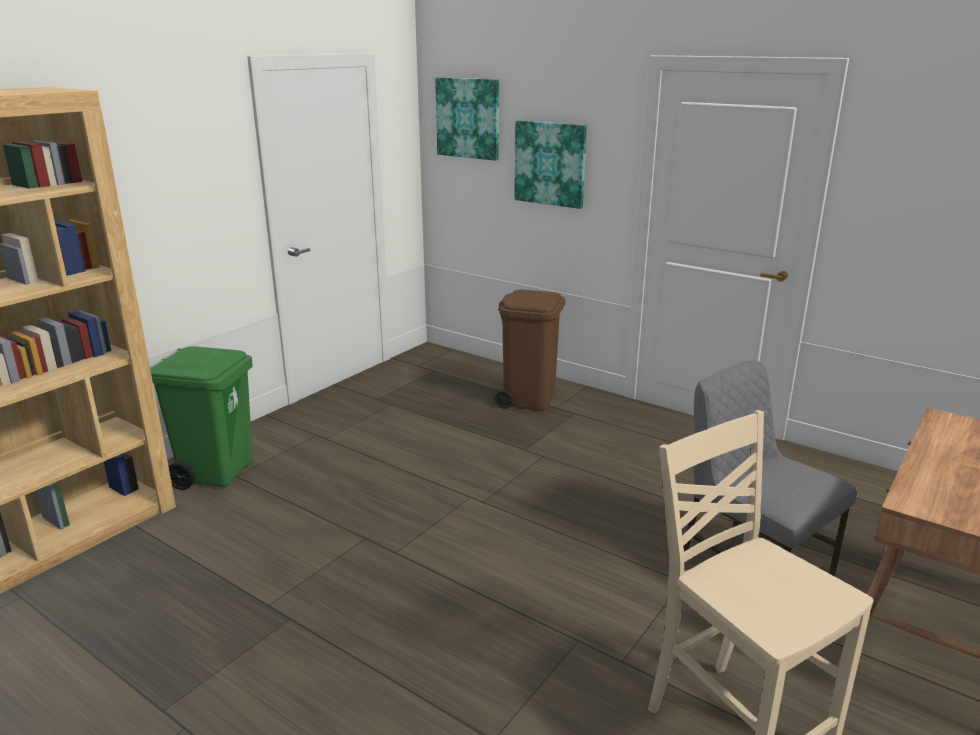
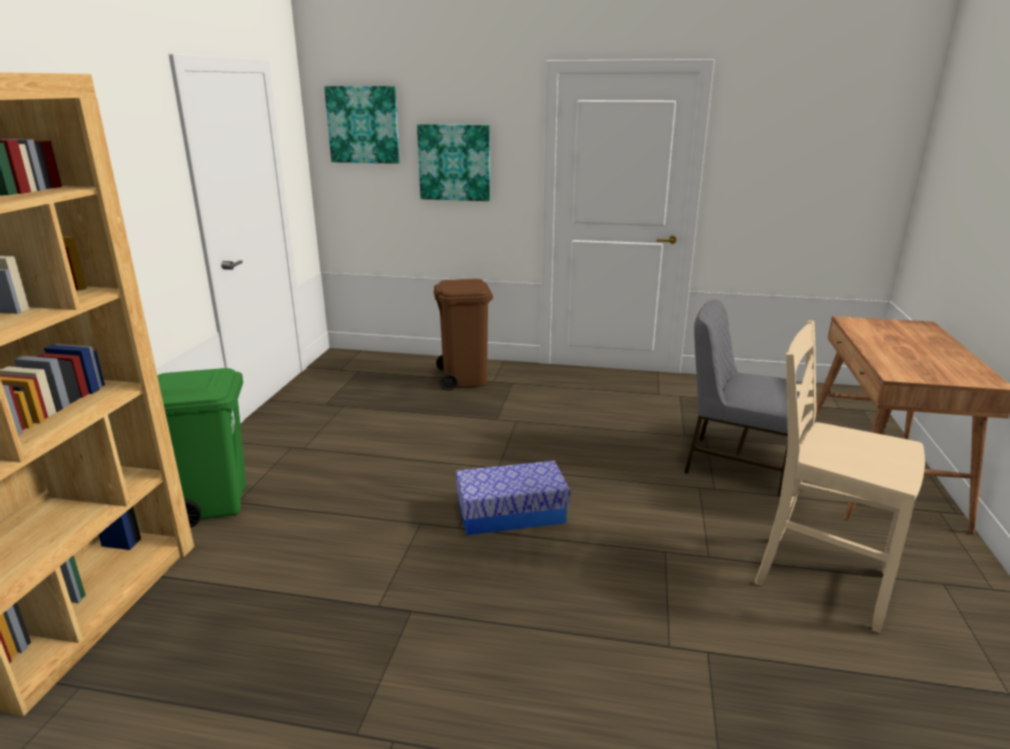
camera: 25 degrees left, 0 degrees up
(455, 552) = (511, 513): none -> storage box

